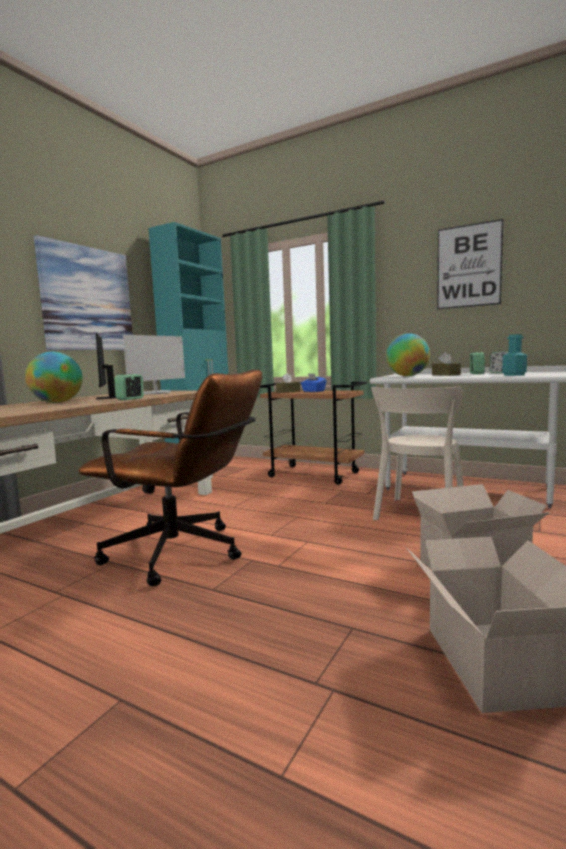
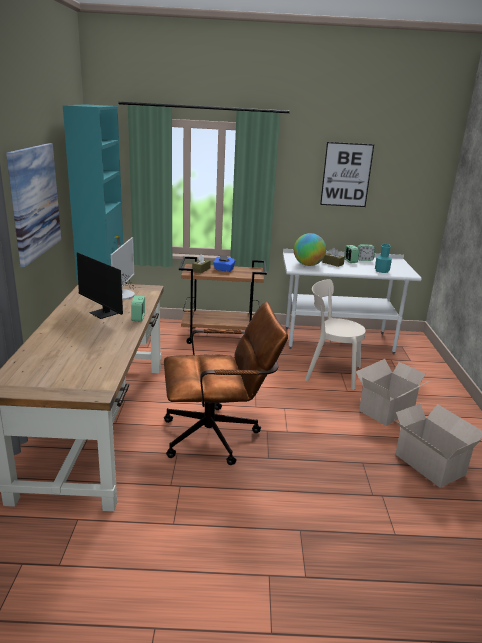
camera: 30 degrees left, 15 degrees up
(57, 402) = (80, 330): globe -> none
(419, 515) = (330, 372): beige chair -> beige chair turned 105 degrees clockwise

